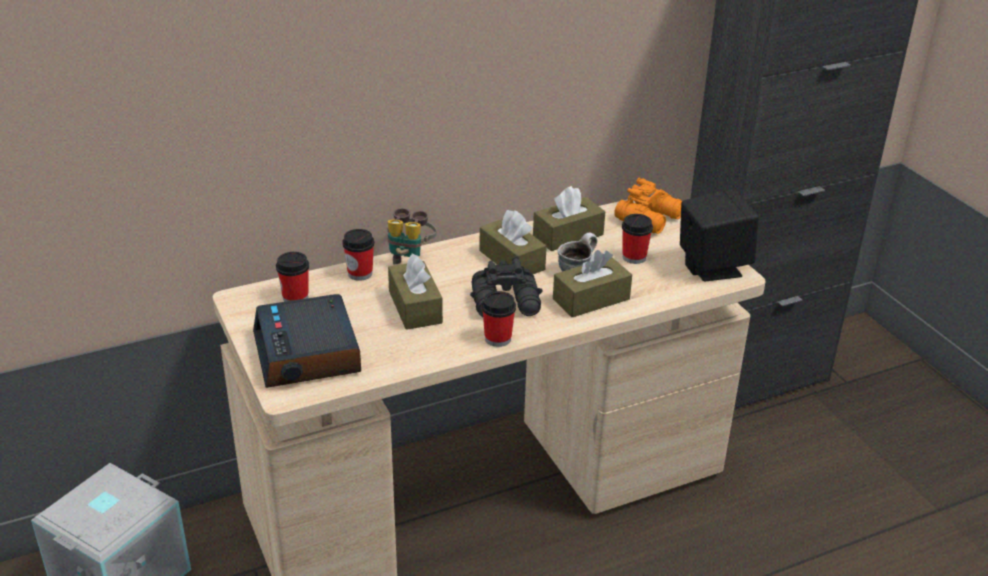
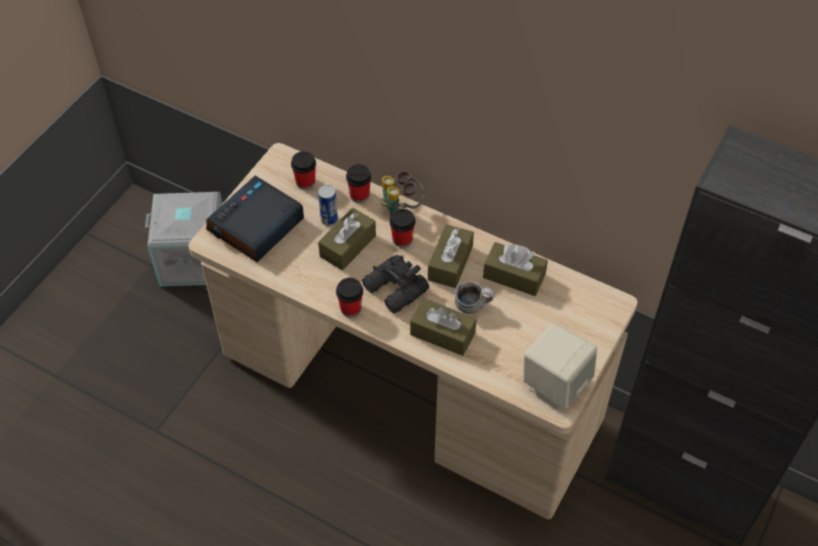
camera: 55 degrees right, 20 degrees up
(365, 304) = (329, 220): none -> can
(634, 257) = (522, 330): cup -> cup (402, 240)
(651, 218) = (589, 312): orange binoculars -> none
(712, 266) = (555, 384): black speaker -> beige speaker

